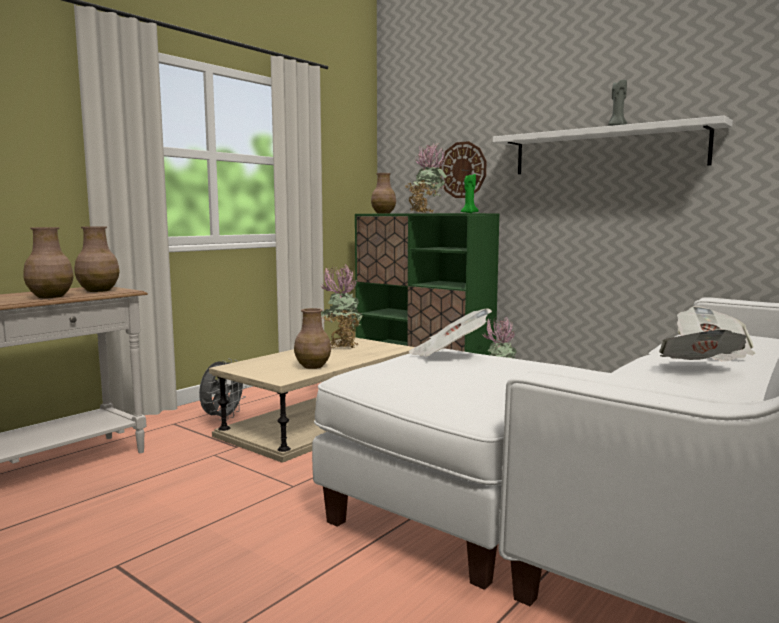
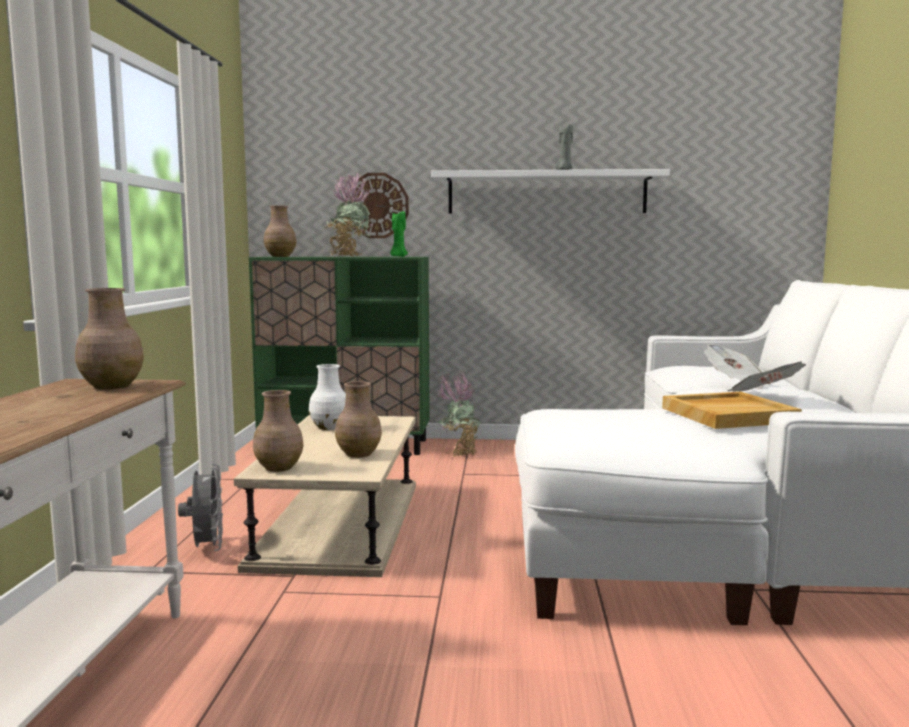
camera: 35 degrees left, 0 degrees up
(50, 296) = (86, 402): brown vase -> brown vase (279, 468)
(341, 346) = (329, 427): potted plant -> white vase
(448, 354) = (595, 413): newspaper -> none
(568, 374) = (728, 415): none -> beige tray

